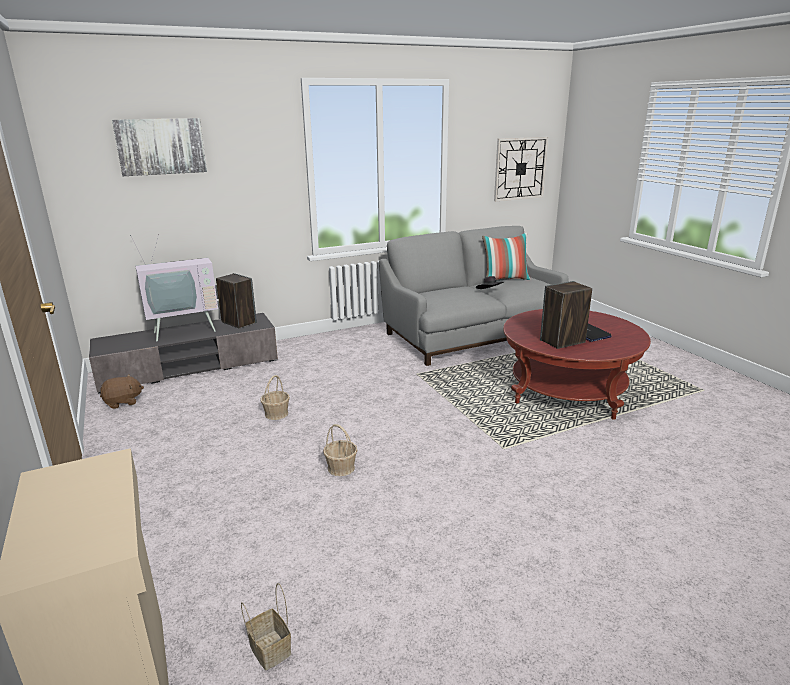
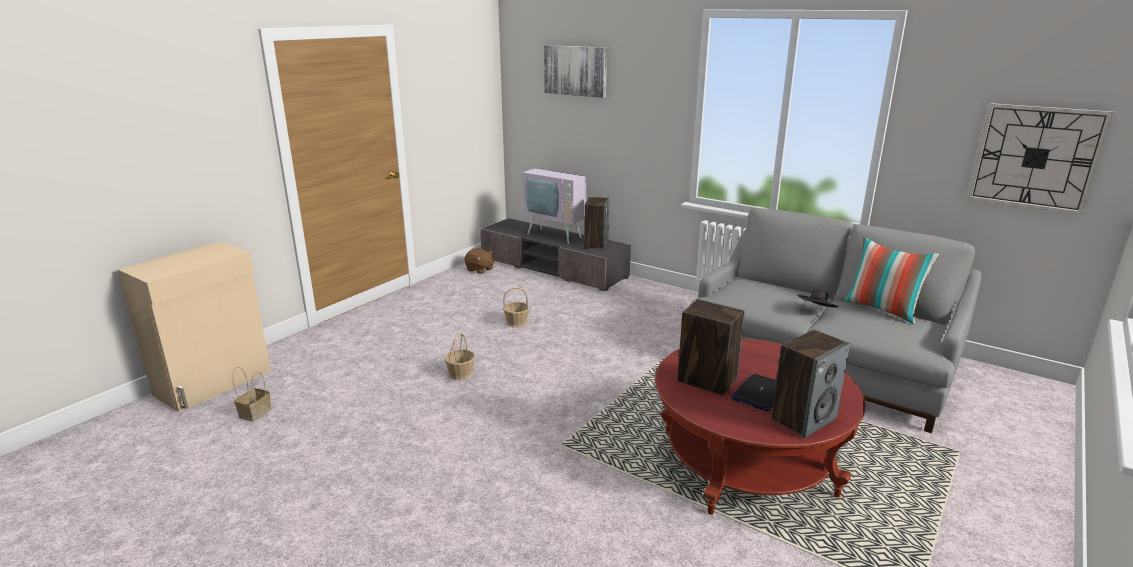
camera: 60 degrees right, 0 degrees up
(623, 332) = (803, 419): none -> speaker

